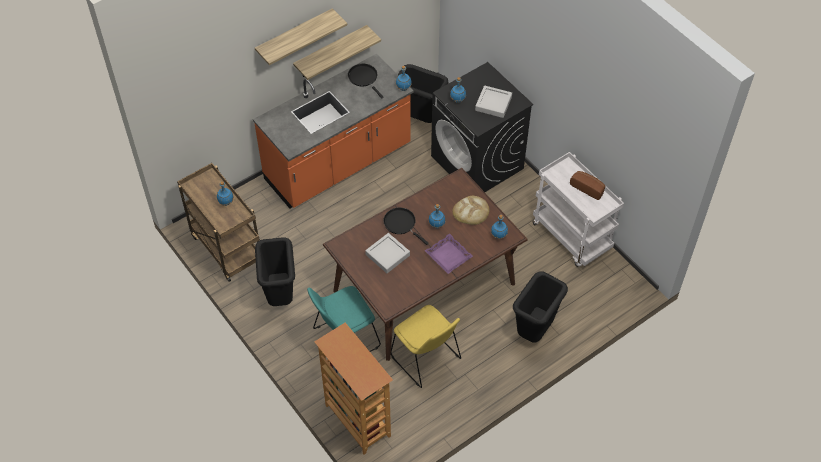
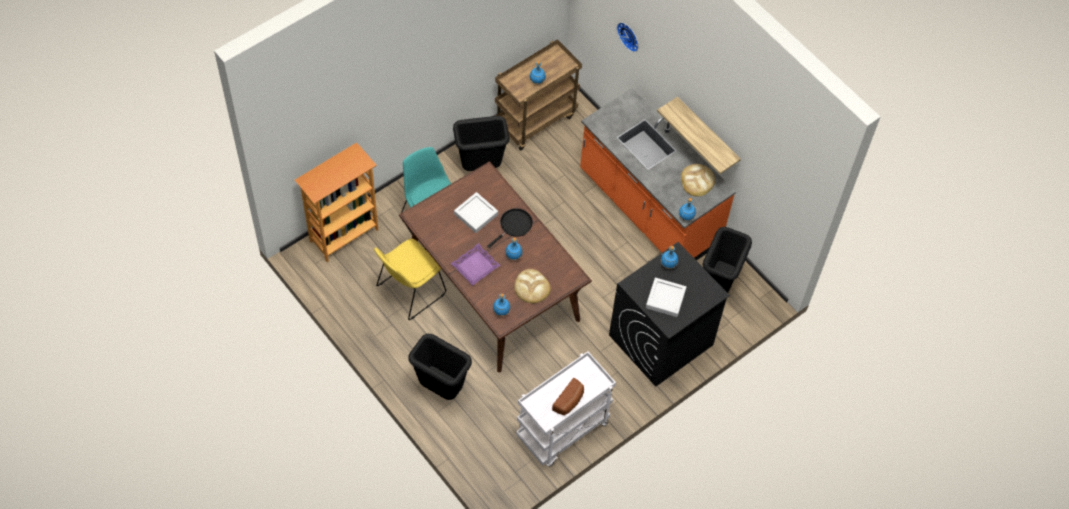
camera: 85 degrees right, 5 degrees up
(227, 82) = (629, 35): none -> wall clock
(295, 37) = (685, 79): shelf -> none
(364, 78) = (697, 181): black frying pan -> bread

